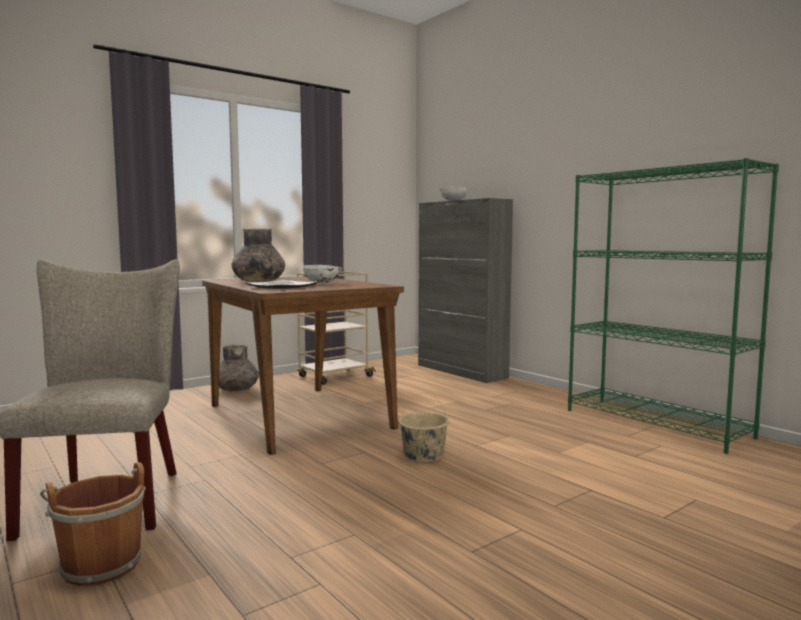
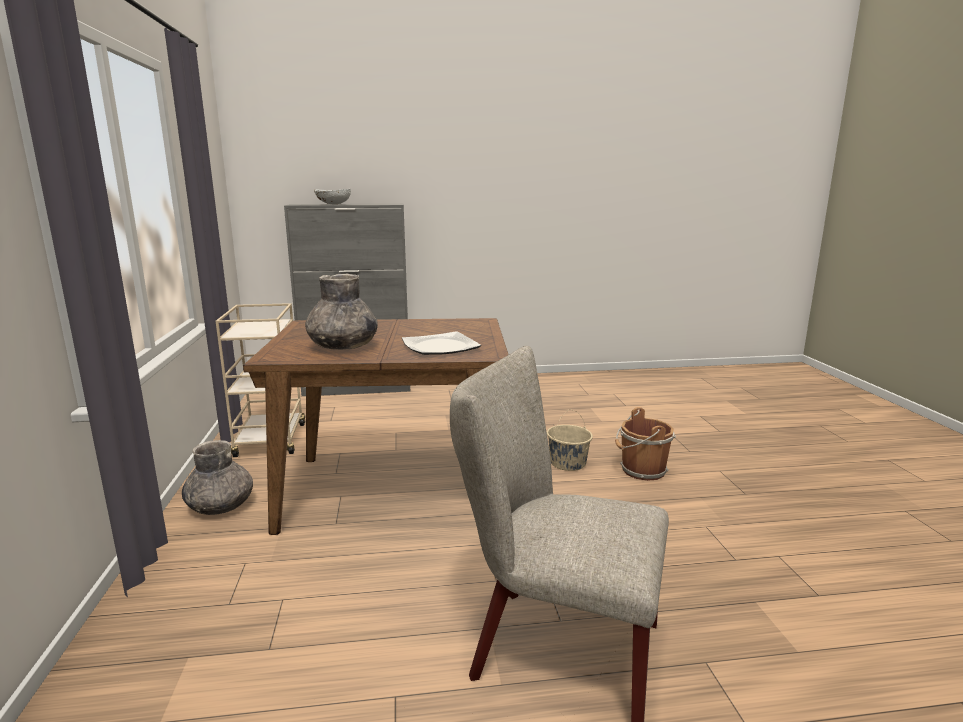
camera: 60 degrees left, 10 degrees up
(100, 564) = (722, 663): brown bucket -> brown bucket (641, 471)
(323, 283) = (416, 331): white bowl -> none
(657, 423) = (574, 380): green bookcase -> none

